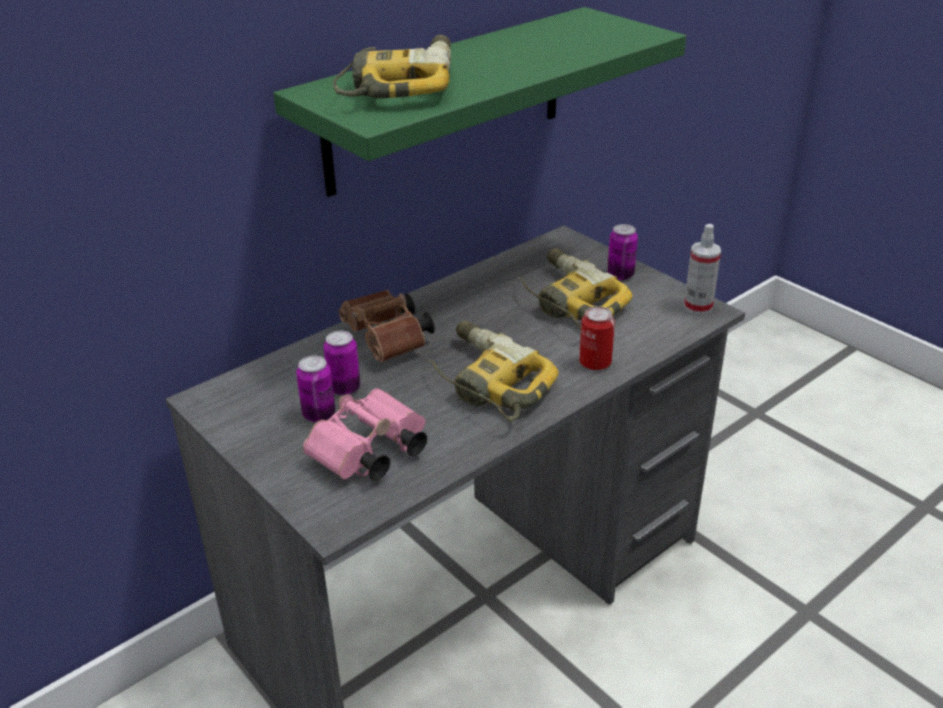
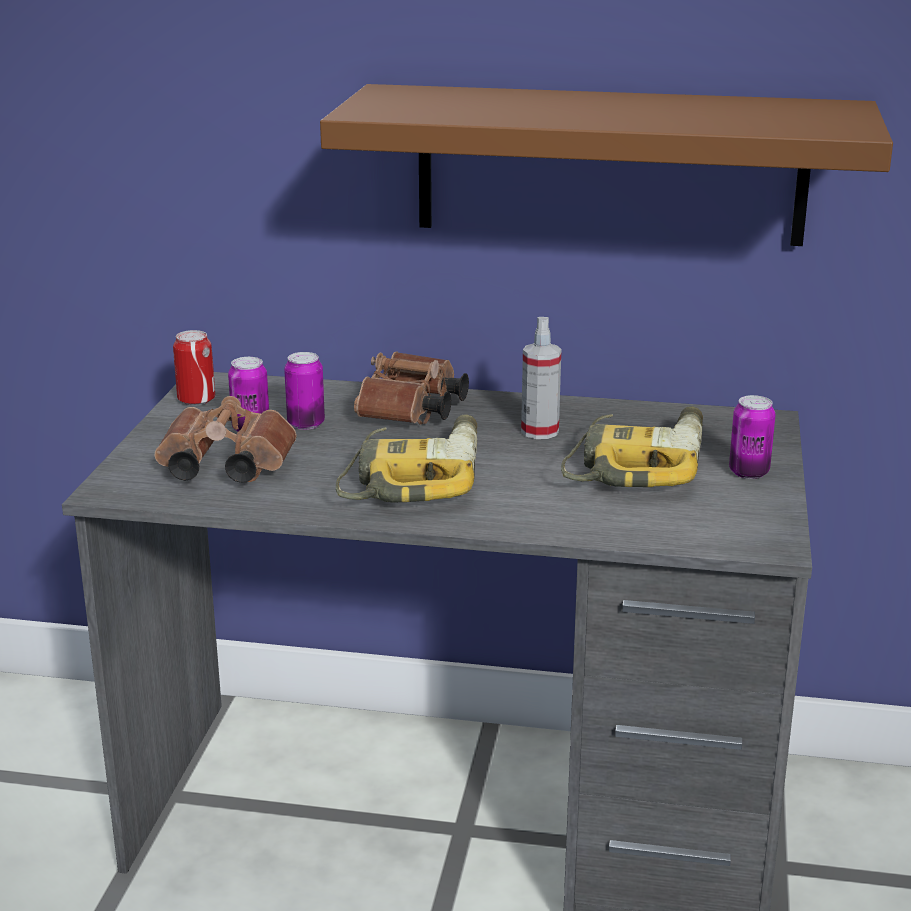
camera: 50 degrees right, 10 degrees down
(368, 455) = (221, 469): pink binoculars -> brown binoculars
(399, 84) = (466, 102): power drill -> none
(447, 100) = (610, 165): green shelf -> brown shelf
(595, 363) = (540, 516): can -> can (196, 400)
(698, 306) = (766, 535): spray bottle -> spray bottle (540, 431)

